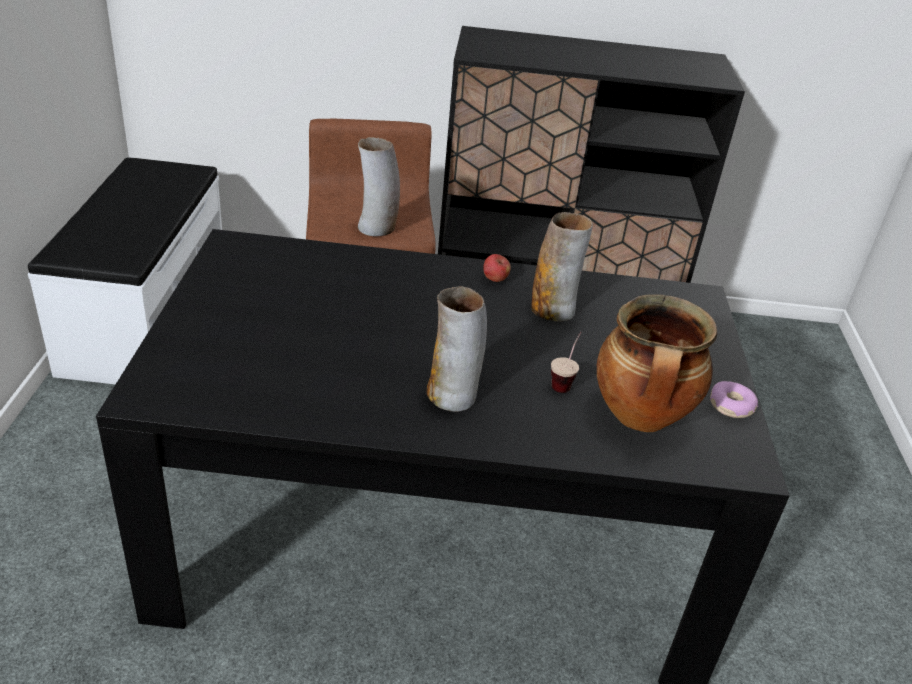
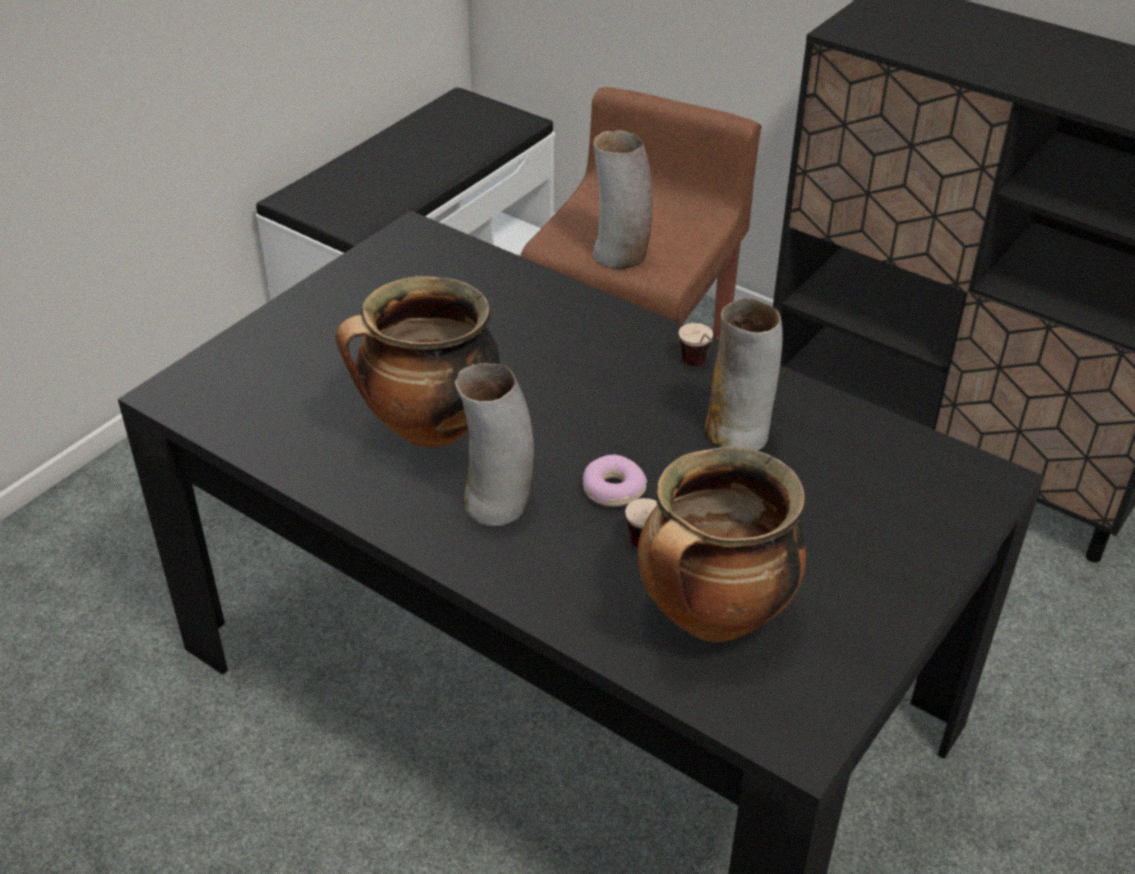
camera: 35 degrees right, 5 degrees up
(362, 364) = (429, 429): none -> cooking pot
(495, 279) = (697, 368): apple -> cup
(731, 406) = (862, 650): donut -> donut (613, 490)

